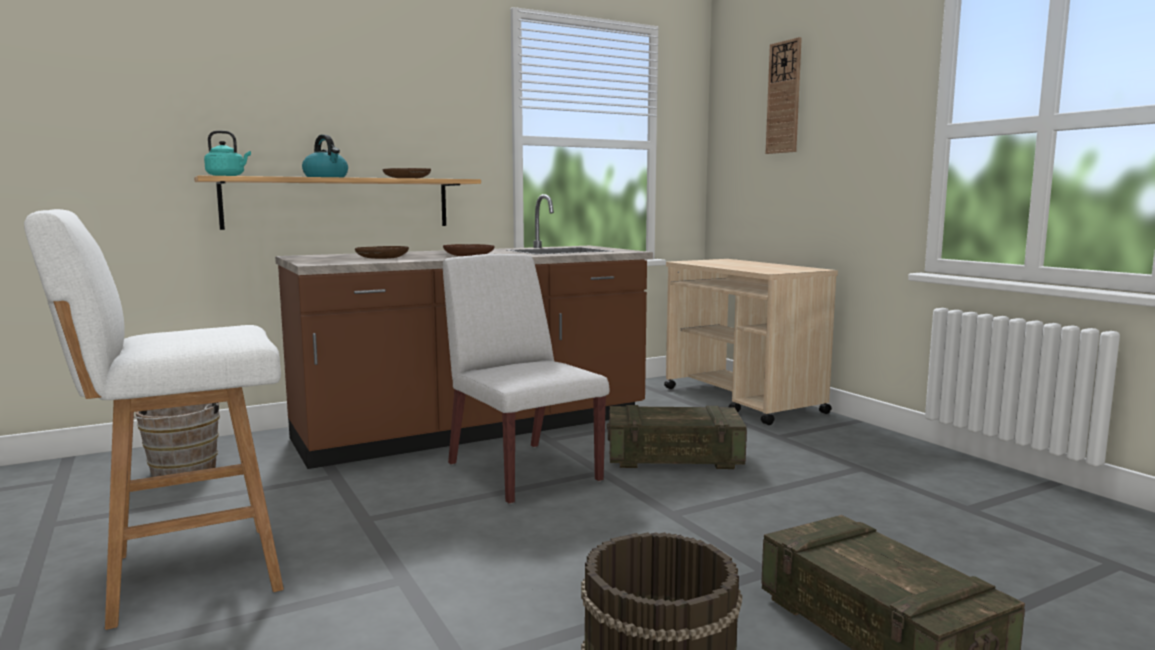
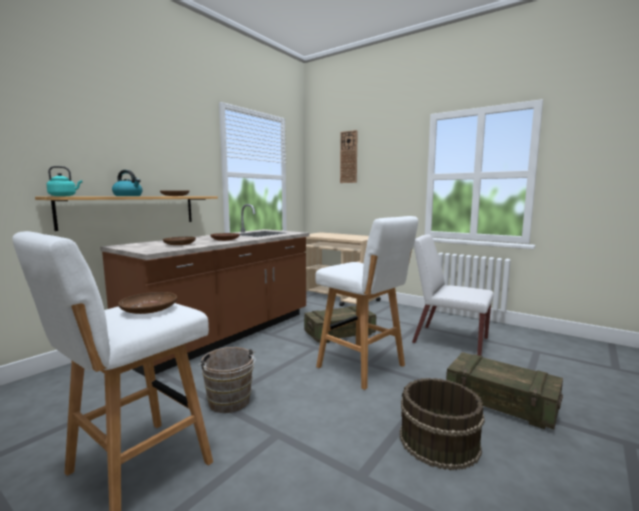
camera: 25 degrees left, 0 degrees up
(181, 472) = (54, 398): brown bucket -> brown bucket (230, 403)
(208, 334) = (149, 309): none -> brown plate
(522, 471) = (275, 355): white chair -> white chair (449, 340)
(655, 517) = (363, 367): none -> white stool

